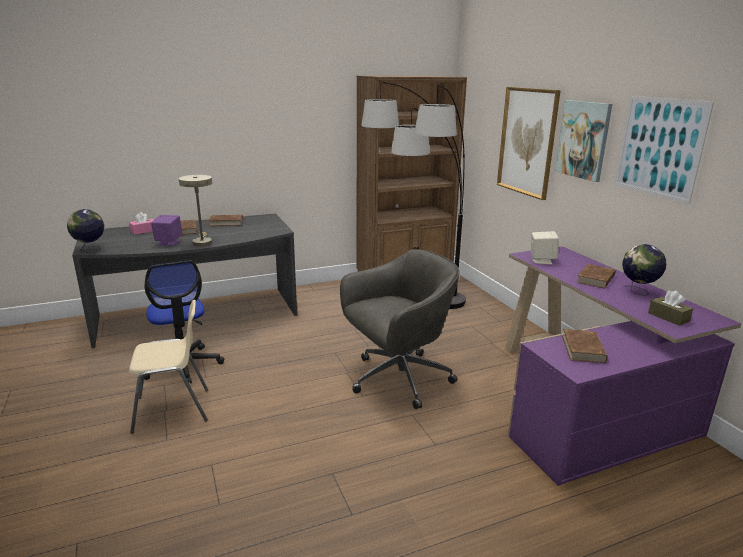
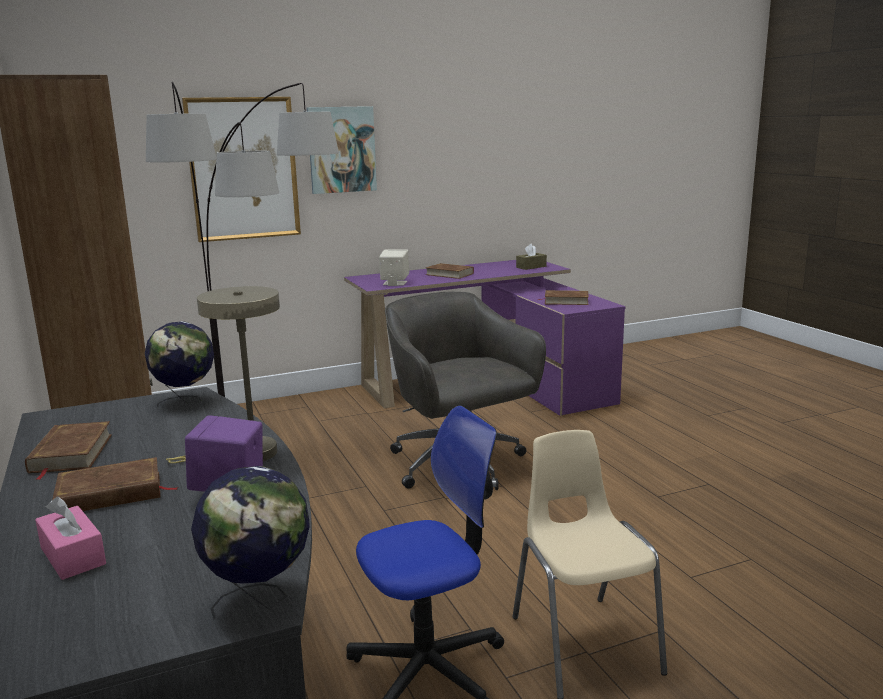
camera: 90 degrees left, 5 degrees down
(638, 292) = (479, 268): globe -> globe (186, 401)
(659, 147) = (434, 141): picture -> none

